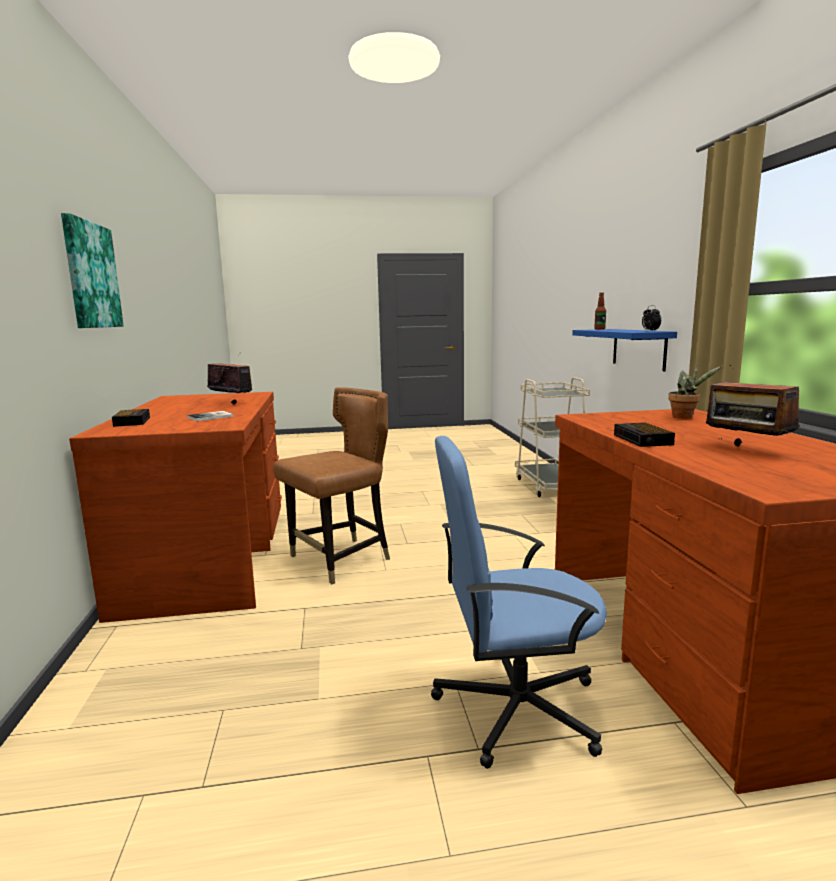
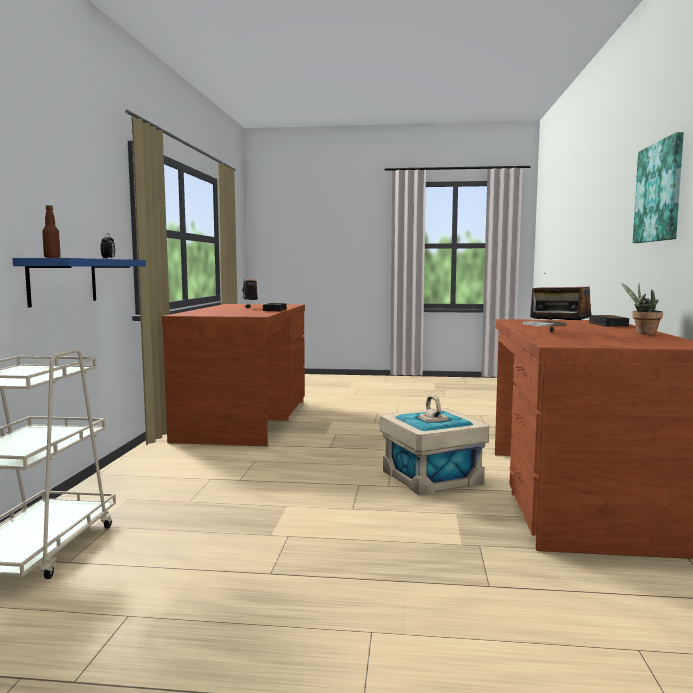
camera: 165 degrees left, 5 degrees down
(341, 559) = (431, 477): brown chair -> beige storage box
(515, 707) = (354, 416): blue office chair -> none
(685, 417) = (200, 313): potted plant -> potted plant (643, 333)

